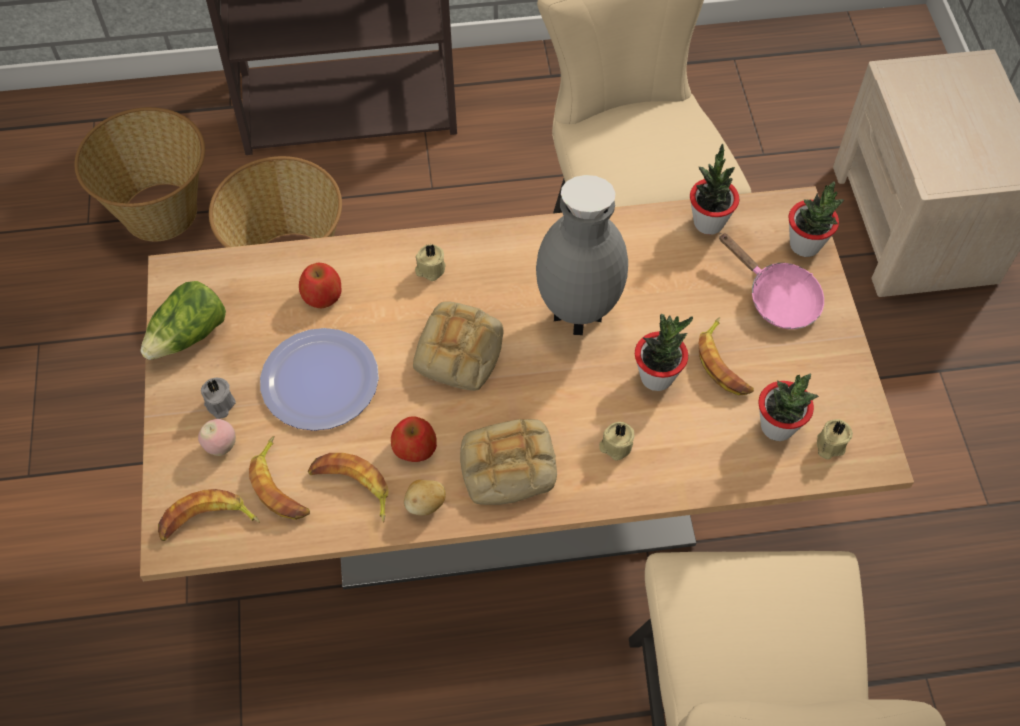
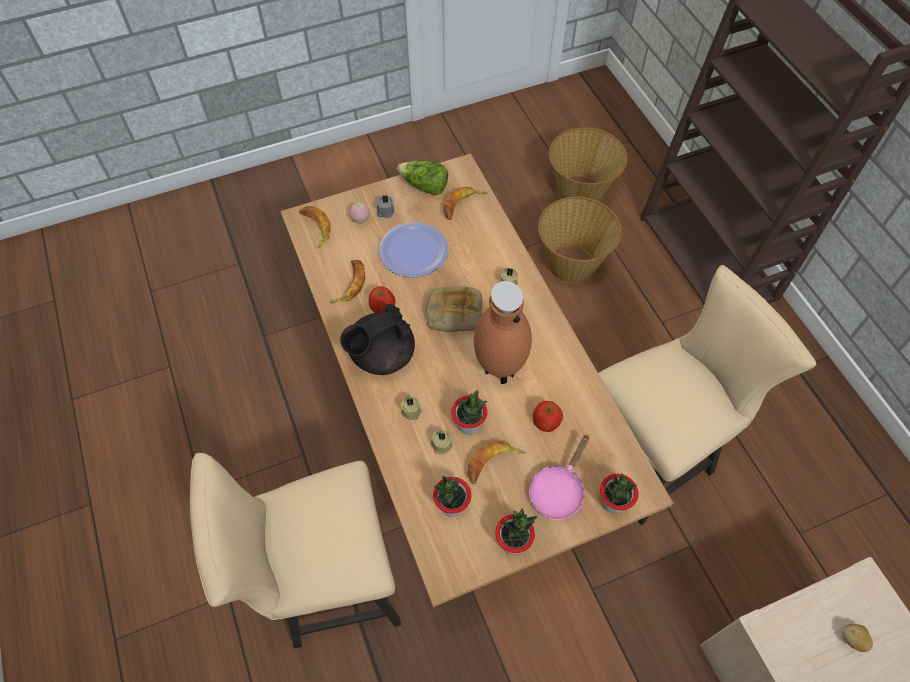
camera: 75 degrees right, 0 degrees up
(281, 485) = (343, 252): banana -> banana (462, 205)
(322, 295) = (471, 236): apple -> apple (546, 421)
(425, 504) = (347, 321): potato -> potato (852, 639)
(507, 468) = (381, 355): bread -> black teapot
(577, 319) = (498, 370): grey vase -> brown vase
(708, 222) = (608, 434): potted plant -> potted plant (513, 543)
(829, 445) = (446, 542): beige candle -> beige candle (441, 445)

